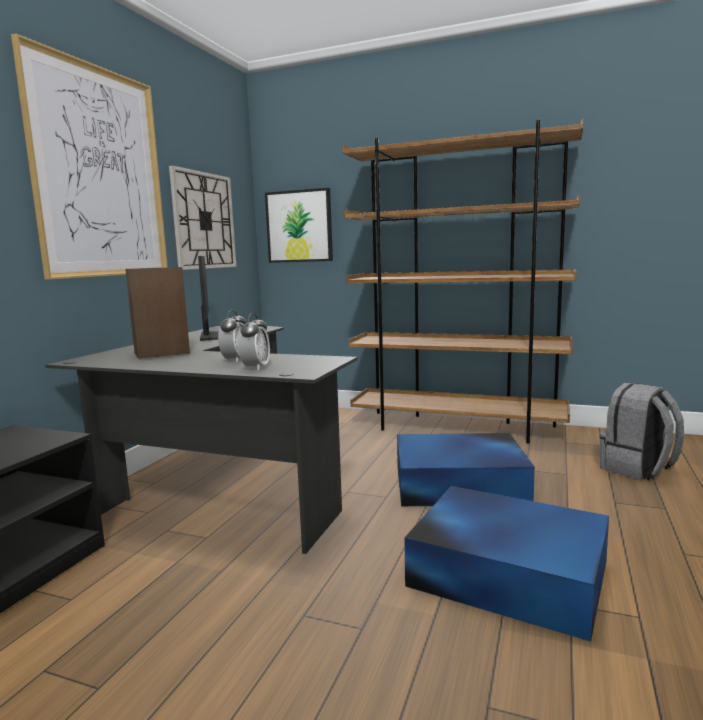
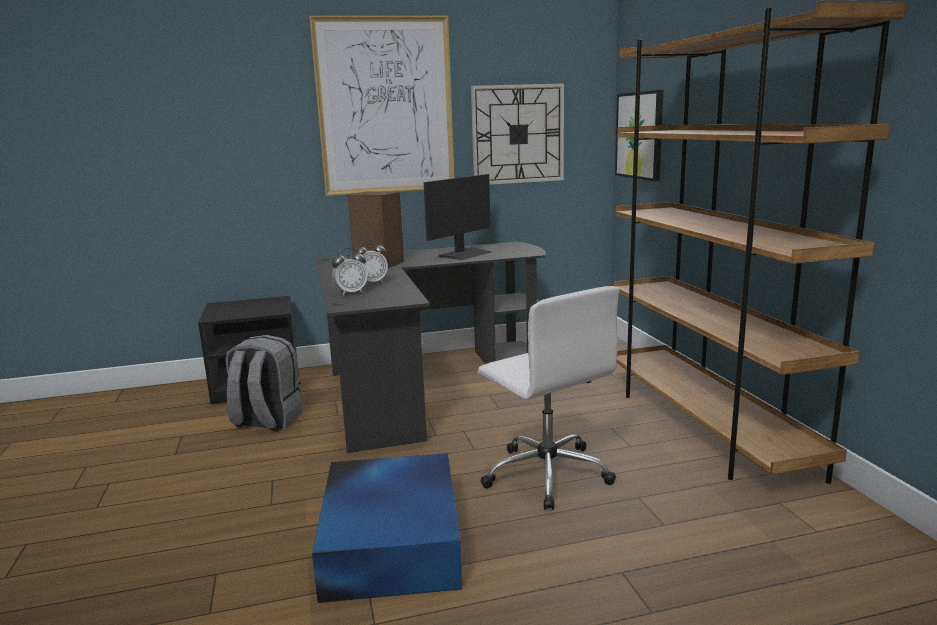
camera: 55 degrees right, 5 degrees up
(461, 484) = (546, 473): blue storage box -> white office chair
(638, 469) = (764, 573): grey backpack -> grey backpack (266, 421)

